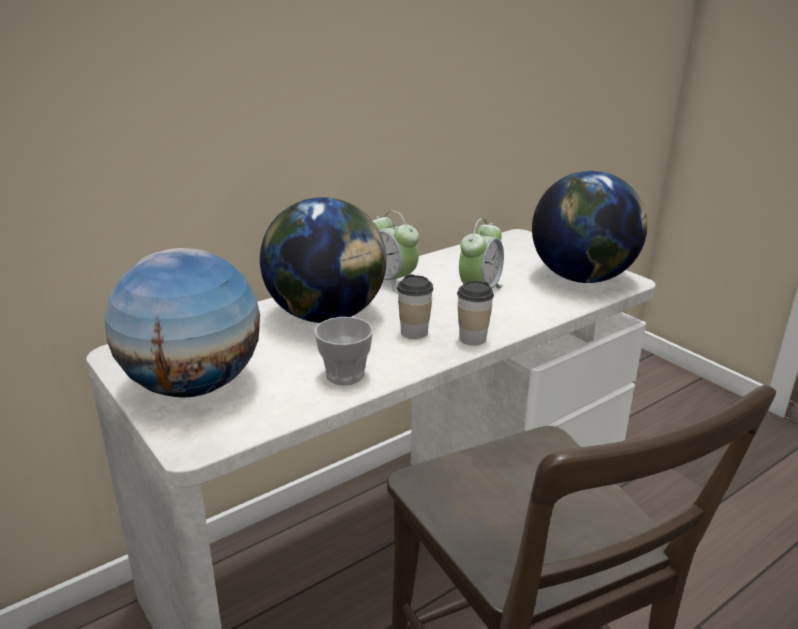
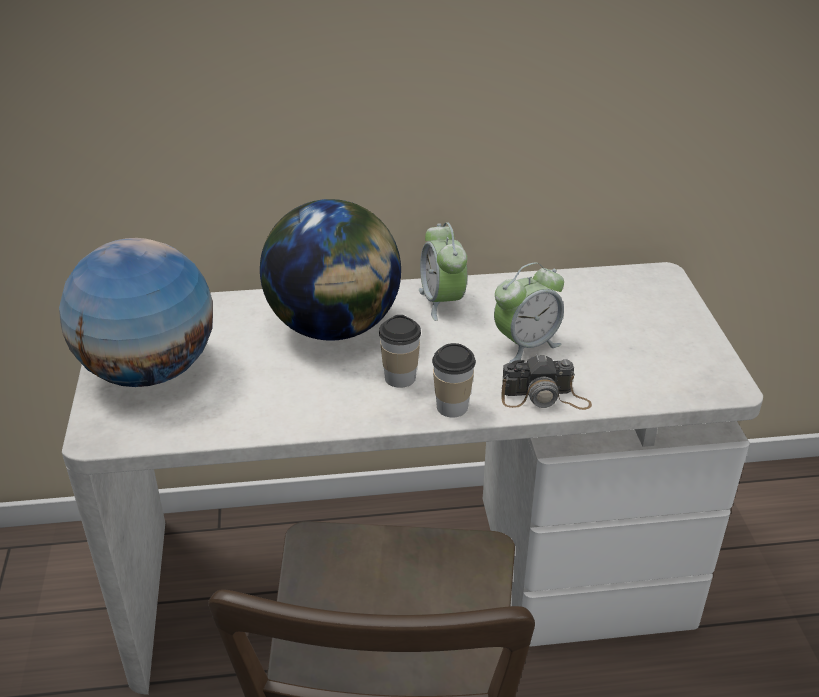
camera: 30 degrees right, 10 degrees up
(345, 375) = (285, 407): cup -> none
(528, 316) = (545, 397): none -> camera
(582, 278) = (671, 363): globe -> none

